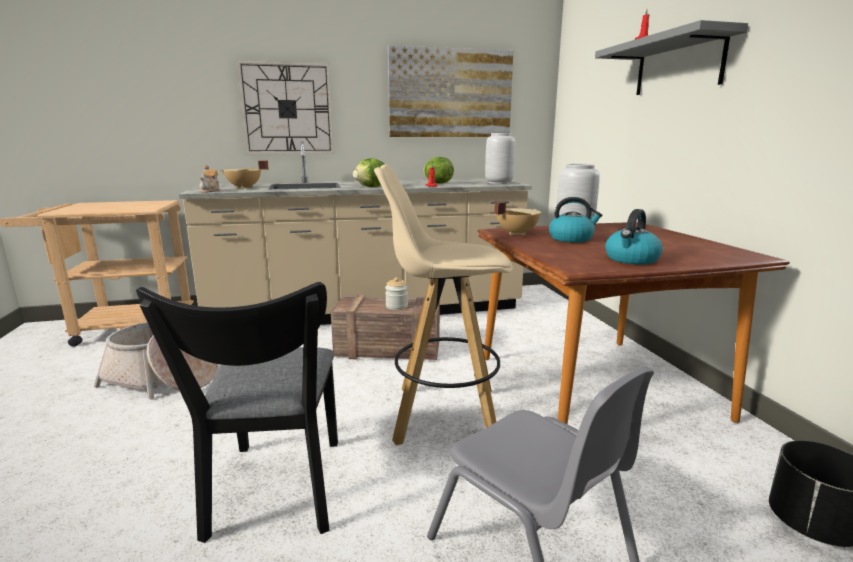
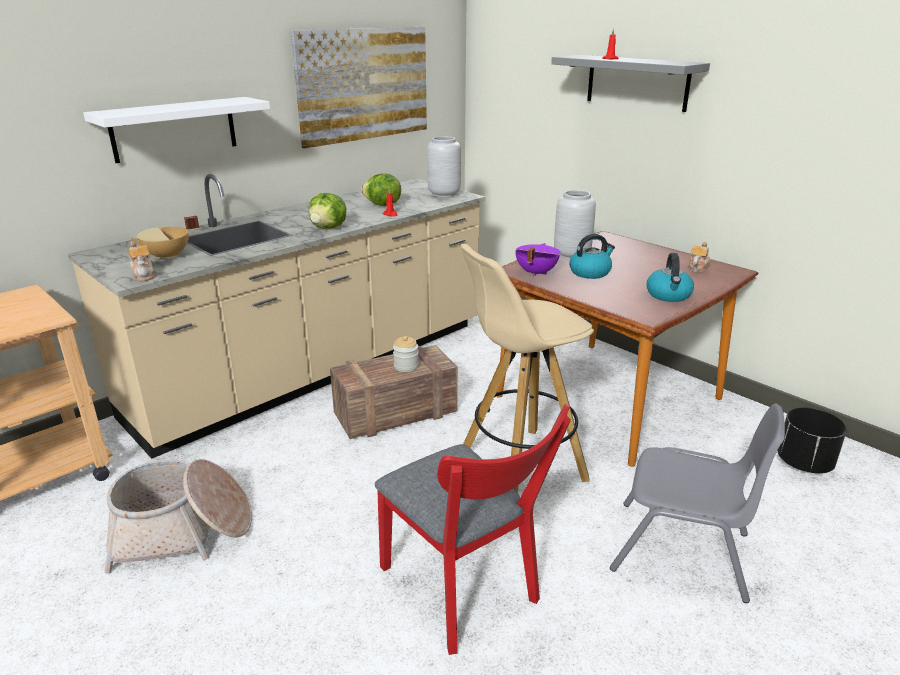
camera: 30 degrees left, 10 degrees up
(275, 494) = (464, 592): black chair -> red chair
(287, 109) = (174, 129): wall clock -> white shelf
(516, 233) = (535, 273): beige cooking pot -> purple cooking pot
(705, 249) = (697, 268): none -> teapot

